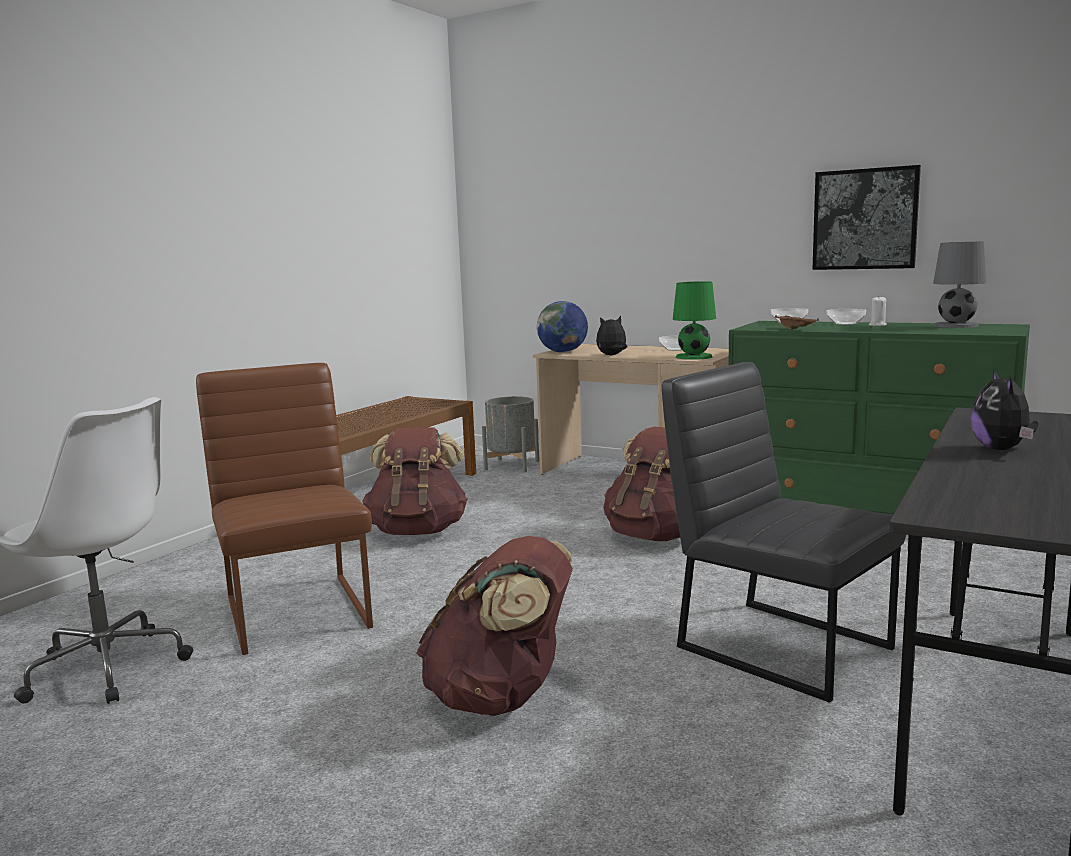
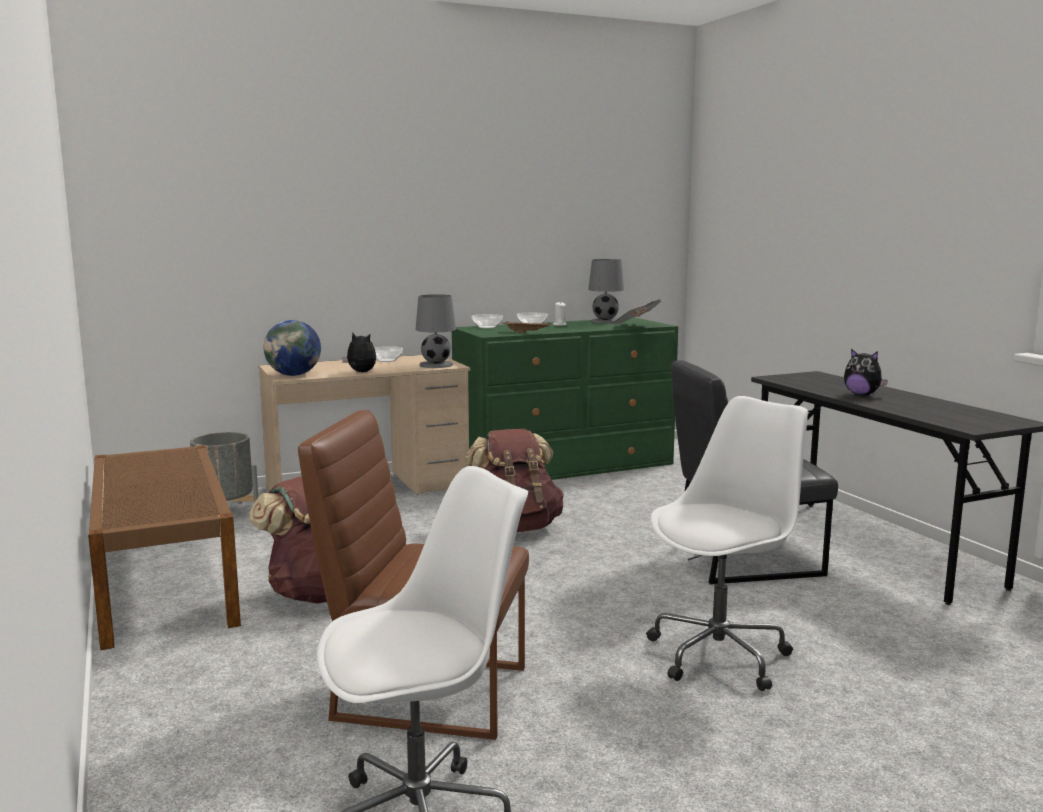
camera: 55 degrees left, 0 degrees up
(502, 698) = (720, 655): brown backpack -> white office chair
(612, 355) = (360, 372): plush toy -> plush toy turned 105 degrees clockwise
(694, 357) = (436, 365): green table lamp -> grey table lamp
(865, 219) = (527, 239): picture -> none
(961, 332) = (635, 326): none -> newspaper

